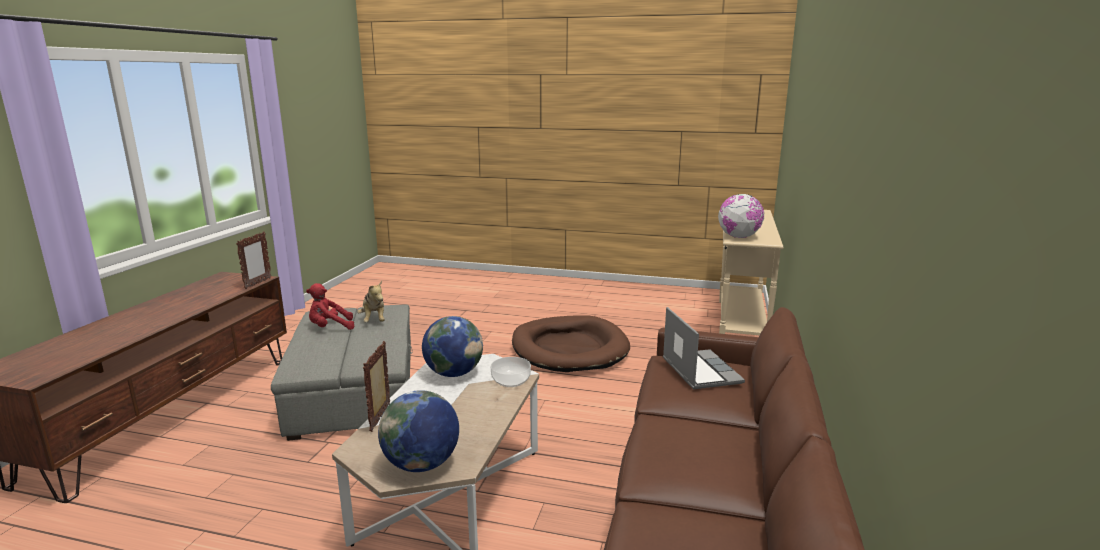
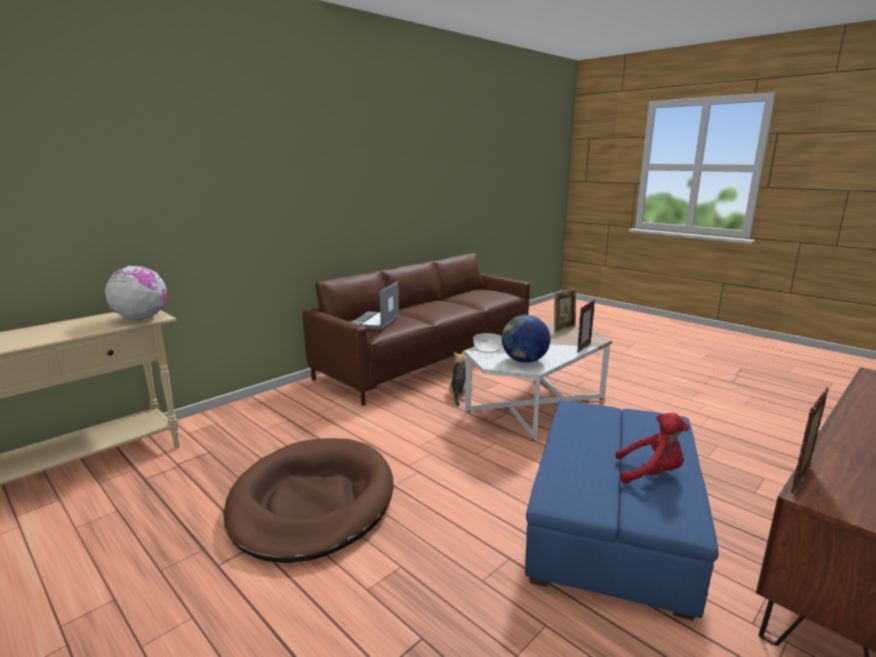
camera: 150 degrees left, 0 degrees up
(356, 390) = (611, 520): grey ottoman -> blue ottoman
(374, 320) = (588, 473): plush toy -> plush toy (459, 394)
(421, 464) = (563, 329): globe -> picture frame

